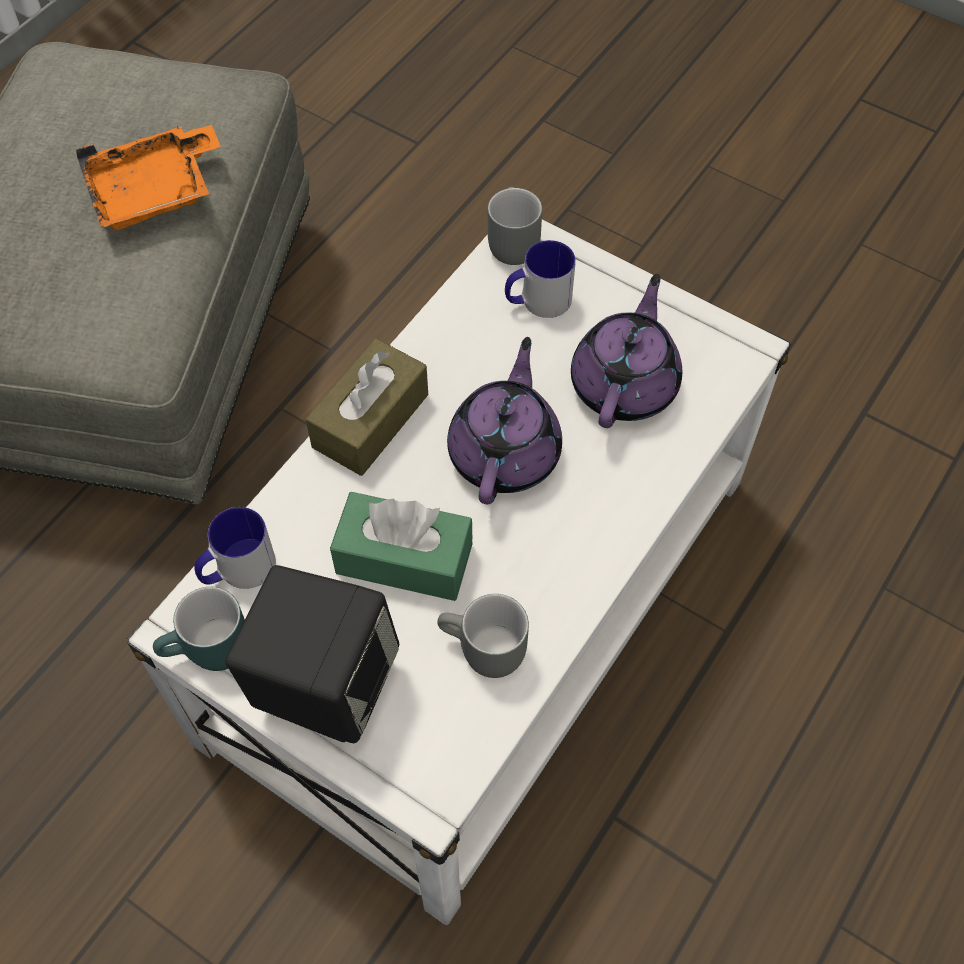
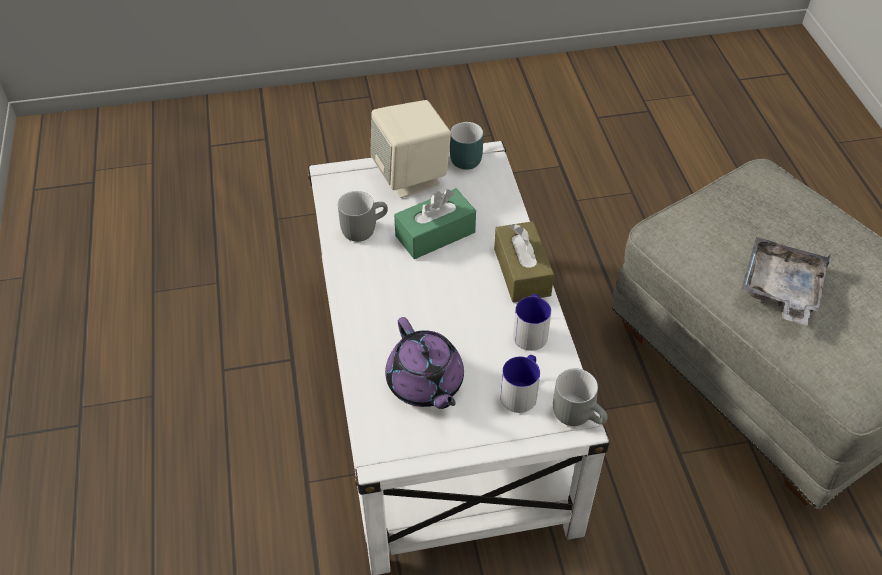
camera: 135 degrees right, 10 degrees down
(155, 192) = (780, 289): orange tray -> grey tray
(238, 570) = (494, 184): mug -> mug (531, 331)
(324, 684) = (411, 176): black speaker -> beige speaker
(505, 452) = (445, 306): purple teapot -> none

